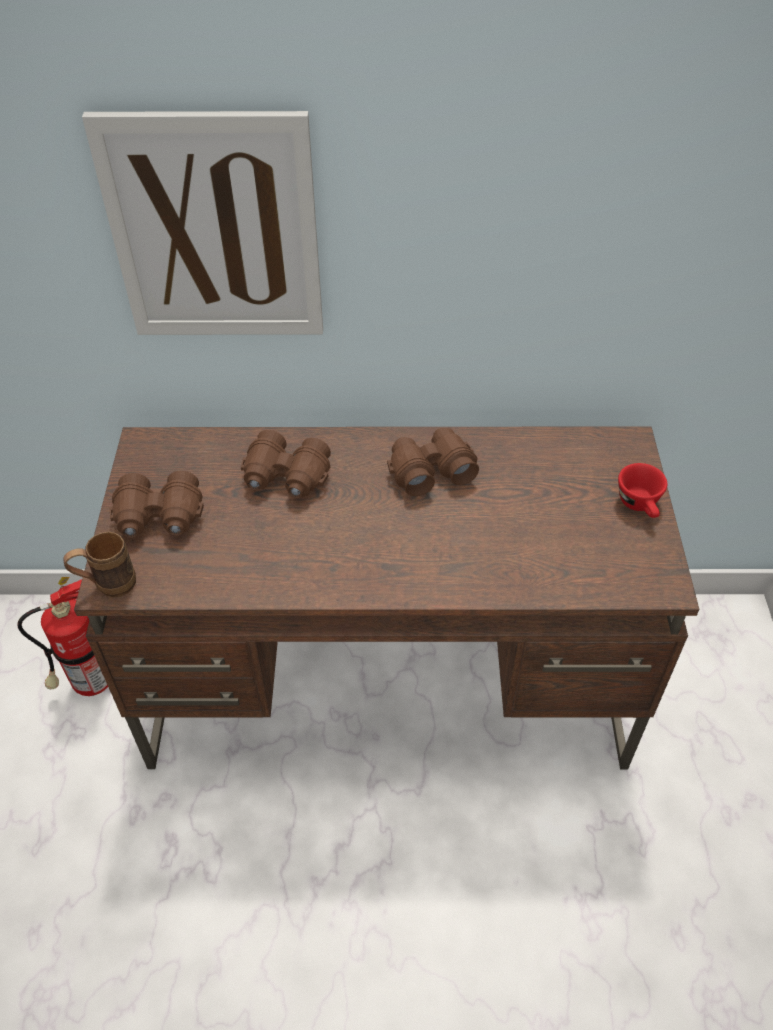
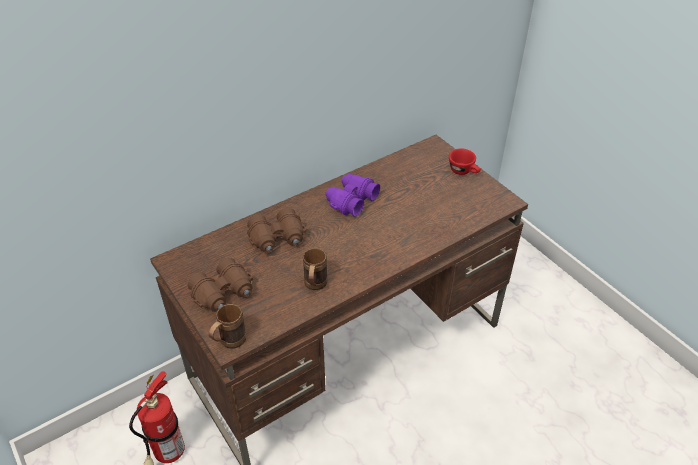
camera: 35 degrees left, 5 degrees down
(215, 231) = (201, 99): picture -> none
(272, 567) = (314, 286): none -> brown mug
(430, 470) = (351, 200): brown binoculars -> purple binoculars

